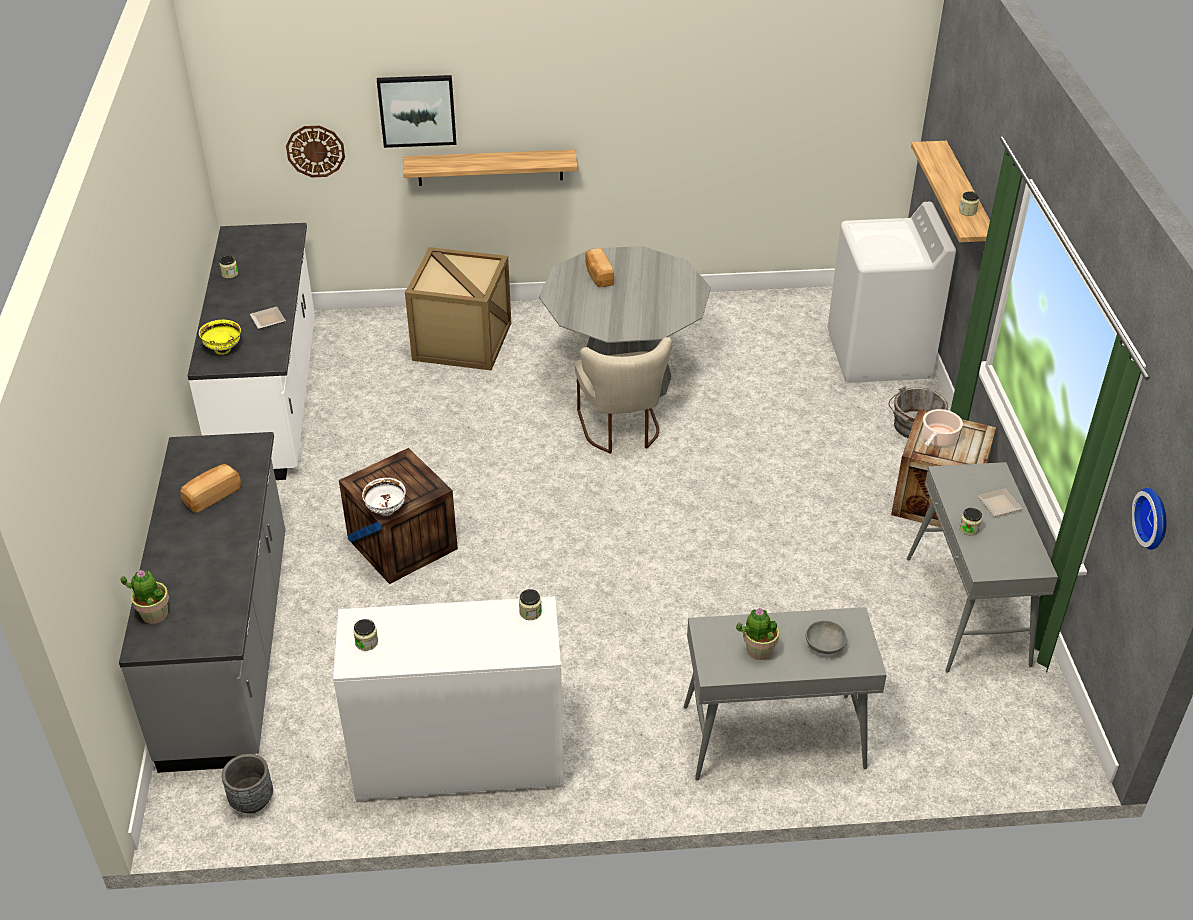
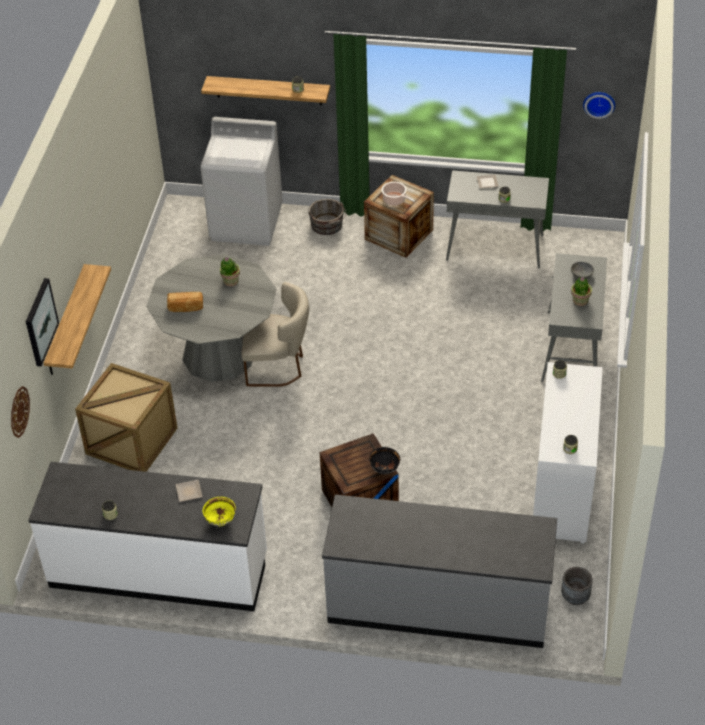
camera: 75 degrees left, 5 degrees up
(154, 614) = (511, 562): potted plant -> potted plant (230, 281)
(212, 496) = (398, 530): bread -> none
(386, 510) = (384, 469): white bowl -> black bowl

